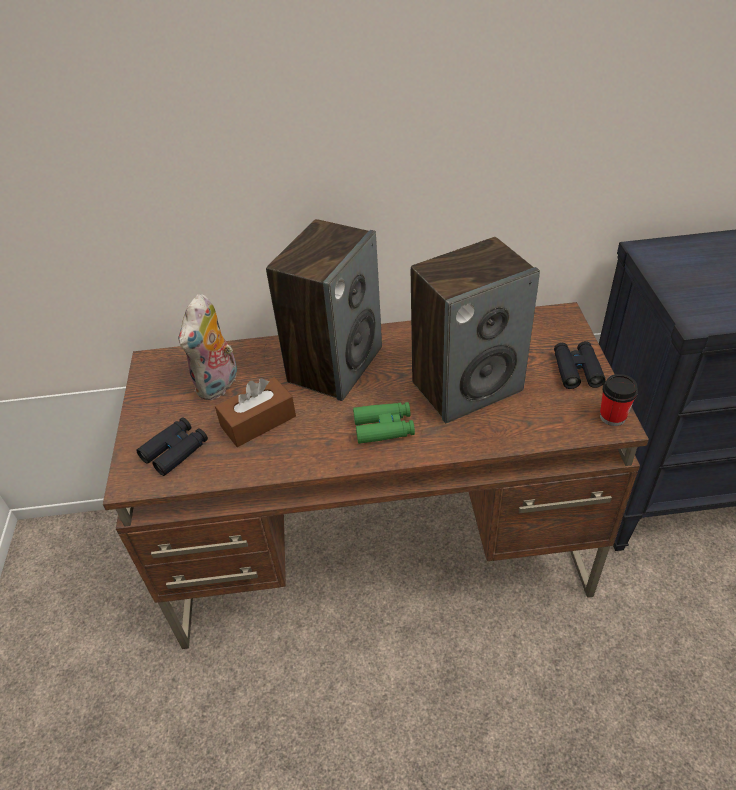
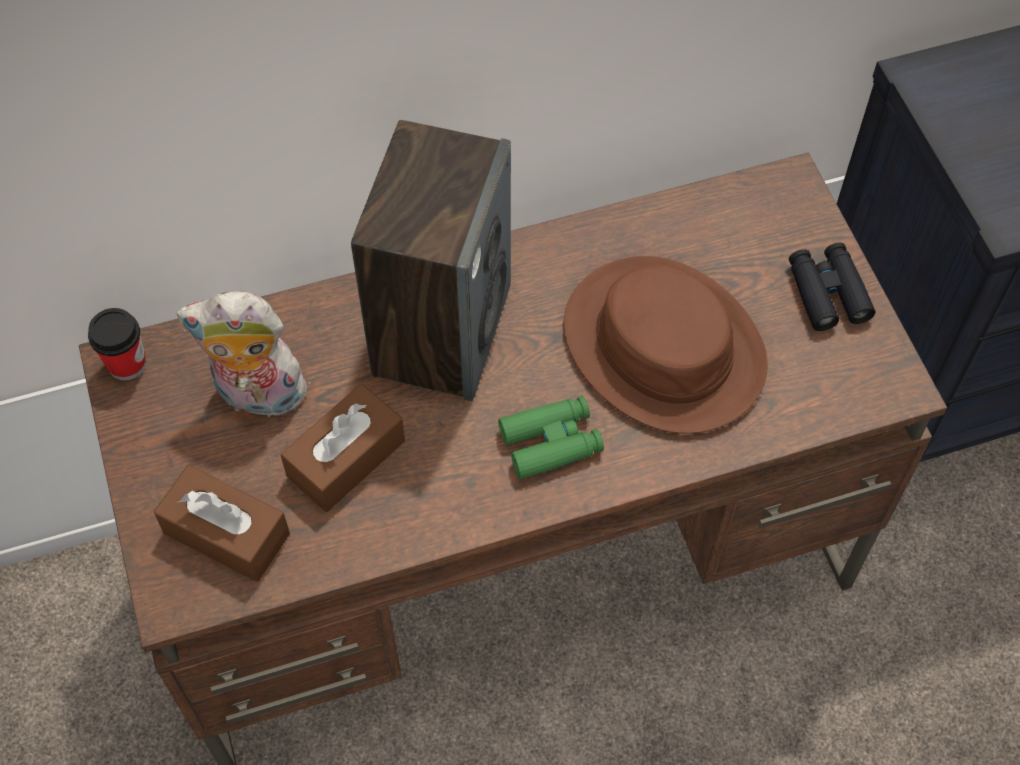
camera: 15 degrees left, 15 degrees up
(175, 451) = (227, 533): black binoculars -> brown tissue box
(219, 385) = (257, 396): plush toy -> plush toy turned 90 degrees clockwise
(467, 386) = (664, 346): speaker -> brown hat
(612, 416) = (891, 374): cup -> cup (127, 364)

